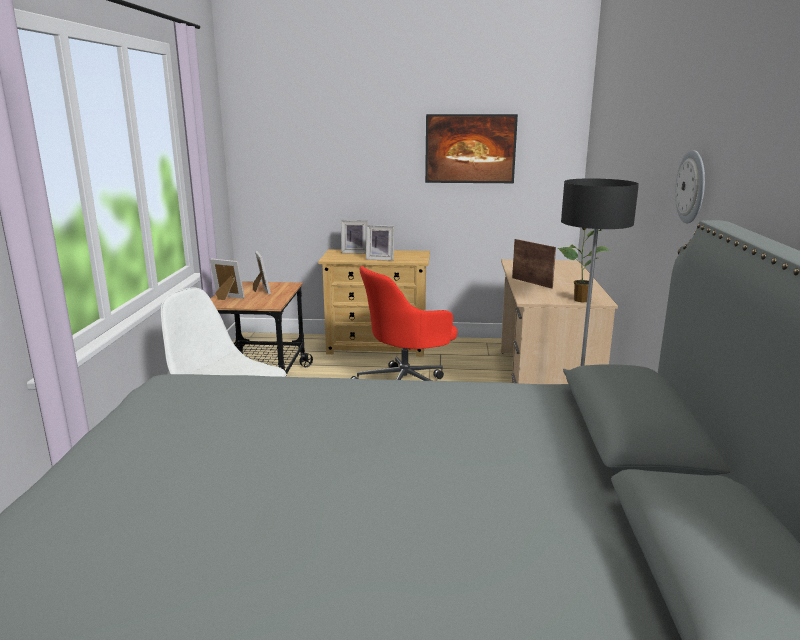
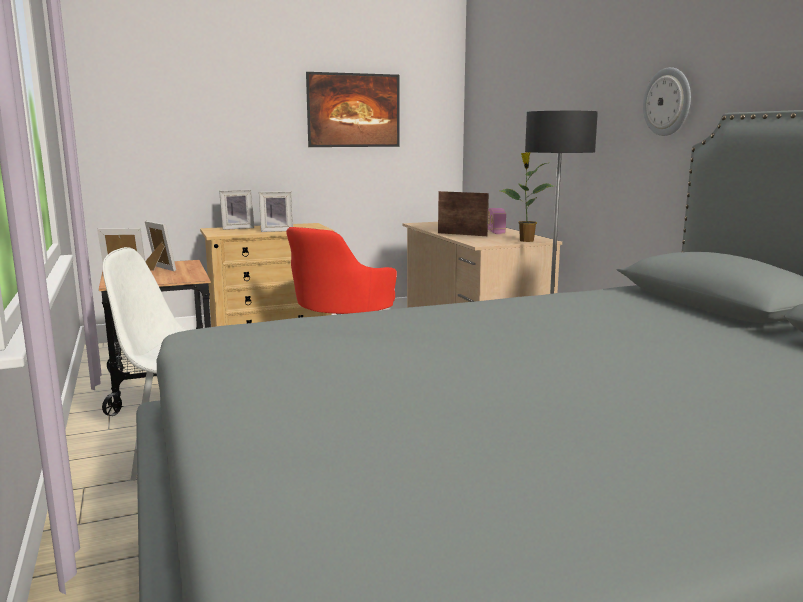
camera: 25 degrees left, 5 degrees down
(569, 283) = (495, 232): none -> radio

